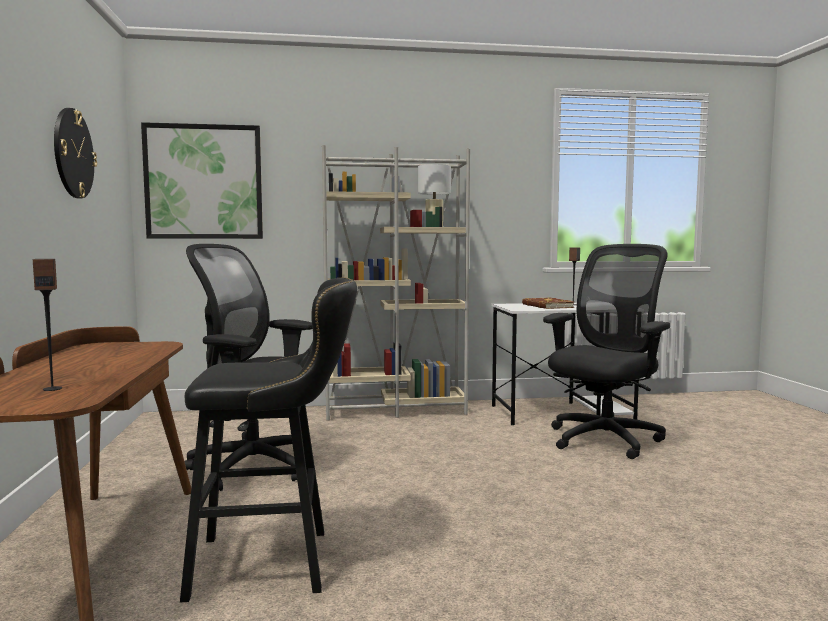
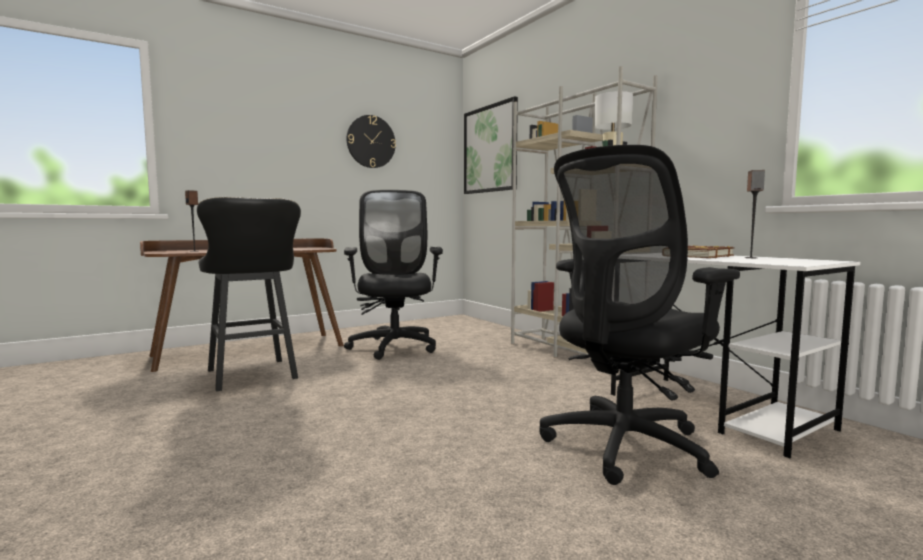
camera: 65 degrees right, 0 degrees up
(602, 442) = (629, 442): black office chair -> black office chair turned 120 degrees clockwise

